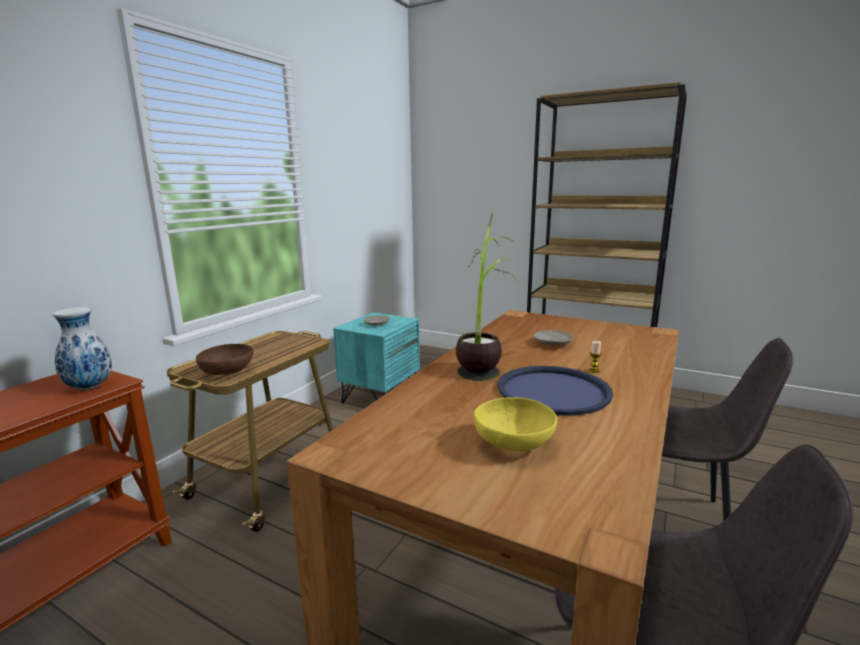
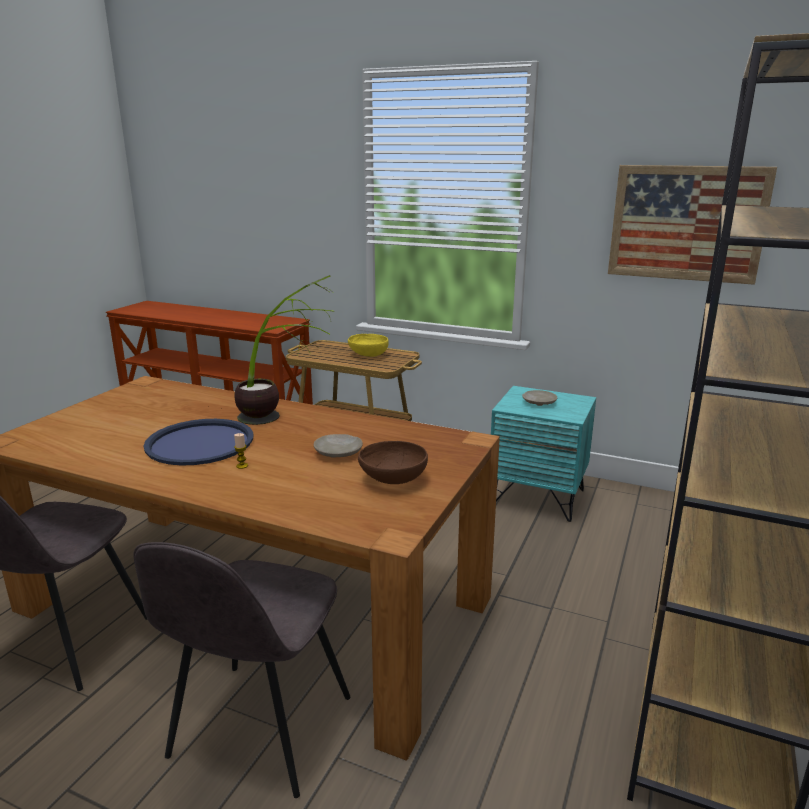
camera: 85 degrees right, 5 degrees up
(90, 386) = (268, 326): vase -> none
(228, 373) = (312, 354): brown bowl -> brown bowl (392, 480)
(372, 188) = (686, 223): none -> picture
(513, 445) = (118, 425): yellow bowl -> yellow bowl (368, 355)

